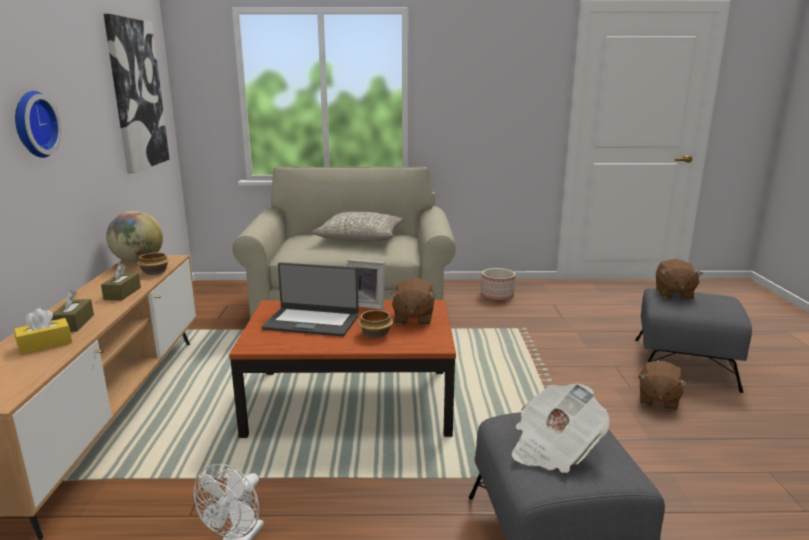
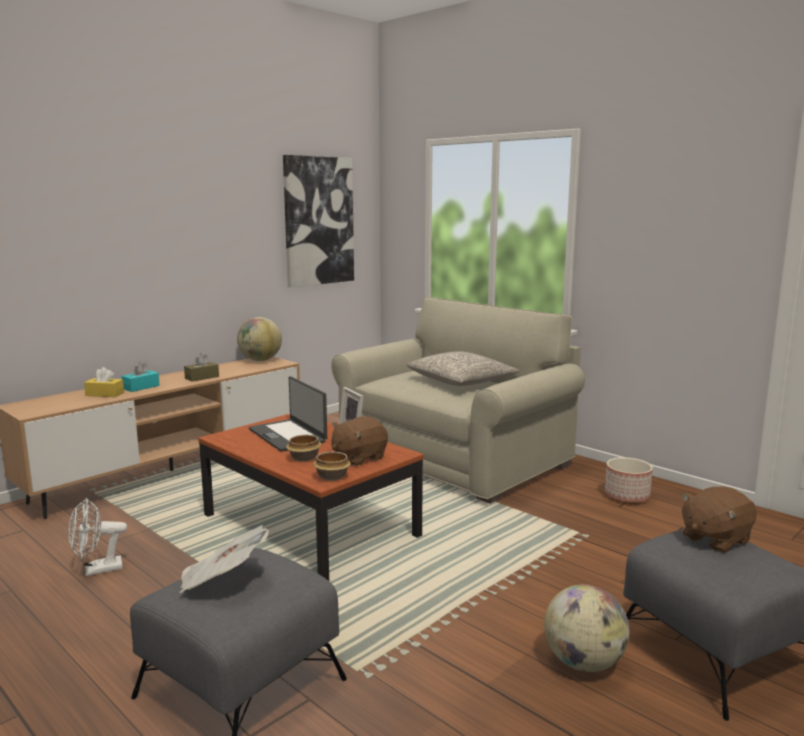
camera: 45 degrees right, 5 degrees down
(32, 124) = (172, 240): wall clock -> none
(74, 323) = (141, 387): brown tissue box -> turquoise tissue box
(154, 272) = (249, 369): bowl -> bowl (331, 477)
(658, 400) = (584, 663): brown plush toy -> globe

